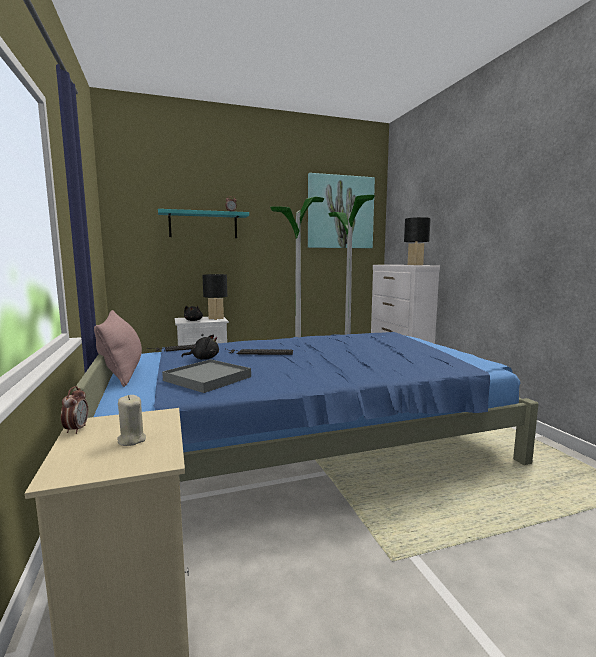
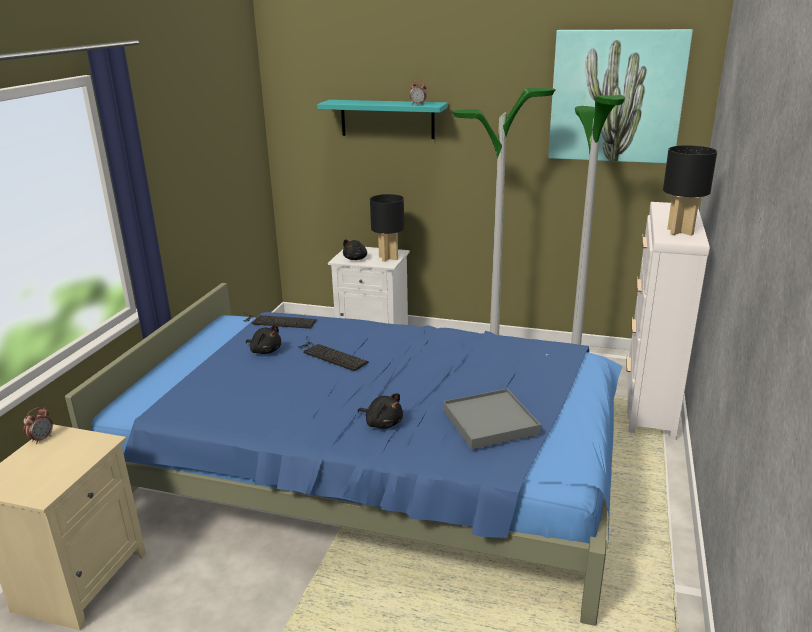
camera: 35 degrees right, 15 degrees up
(122, 371) = (183, 349): pink pillow -> none
(131, 440) = (53, 466): beige candle -> none
(207, 379) = (219, 392): grey tray -> grey tray (489, 422)
(360, 367) = (382, 423): none -> black plush toy

